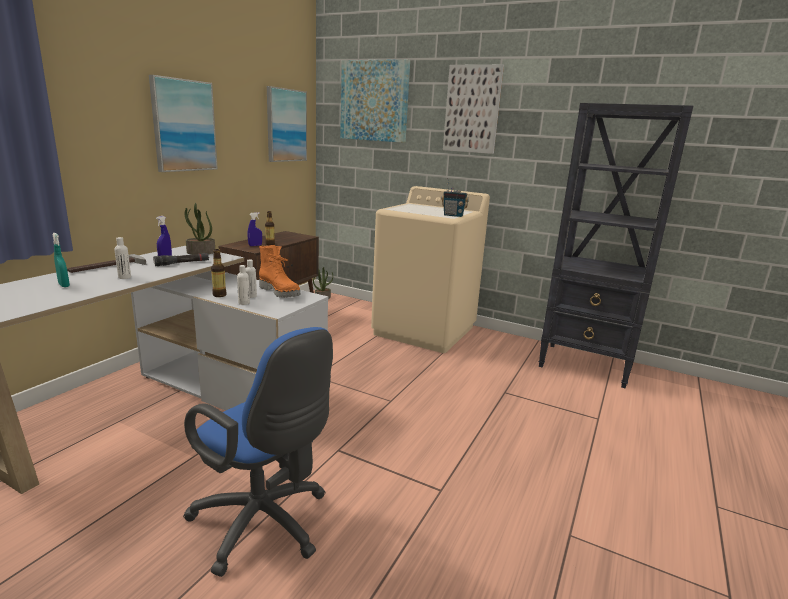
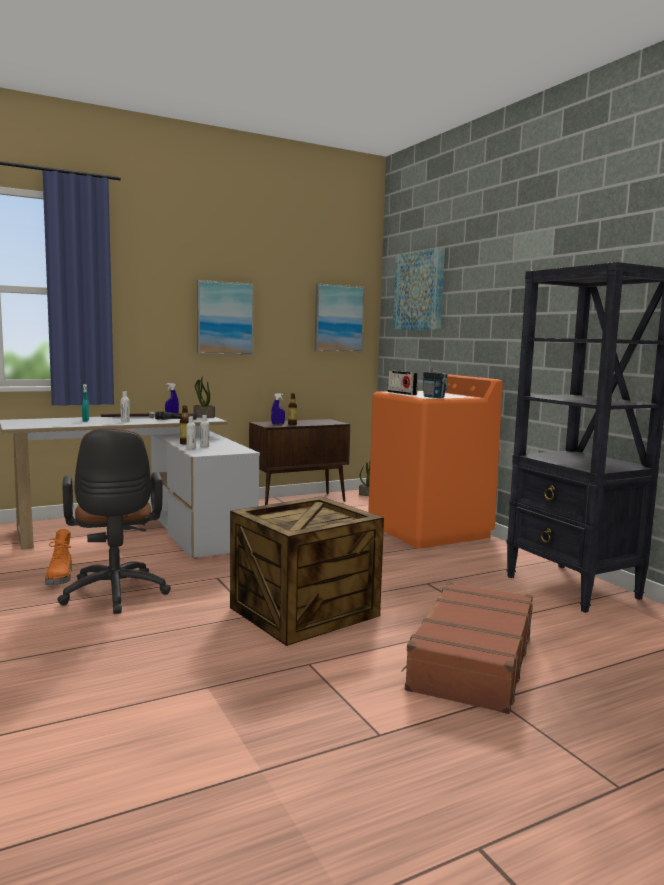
camera: 35 degrees right, 10 degrees down
(265, 525) = (115, 595): blue office chair -> brown office chair
(280, 292) = (230, 447): orange boot -> orange boot (60, 578)
(410, 211) = (402, 393): none -> radio
(425, 330) = (429, 531): beige washing machine -> orange washing machine
(471, 465) = (303, 611): none -> crate
(472, 109) = (491, 290): picture -> none
(647, 470) = (471, 661): none -> brown suitcase

